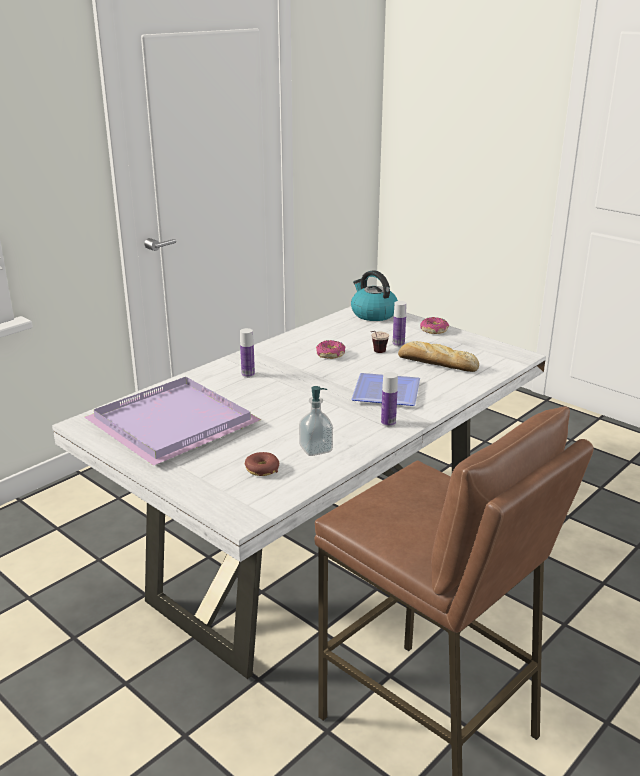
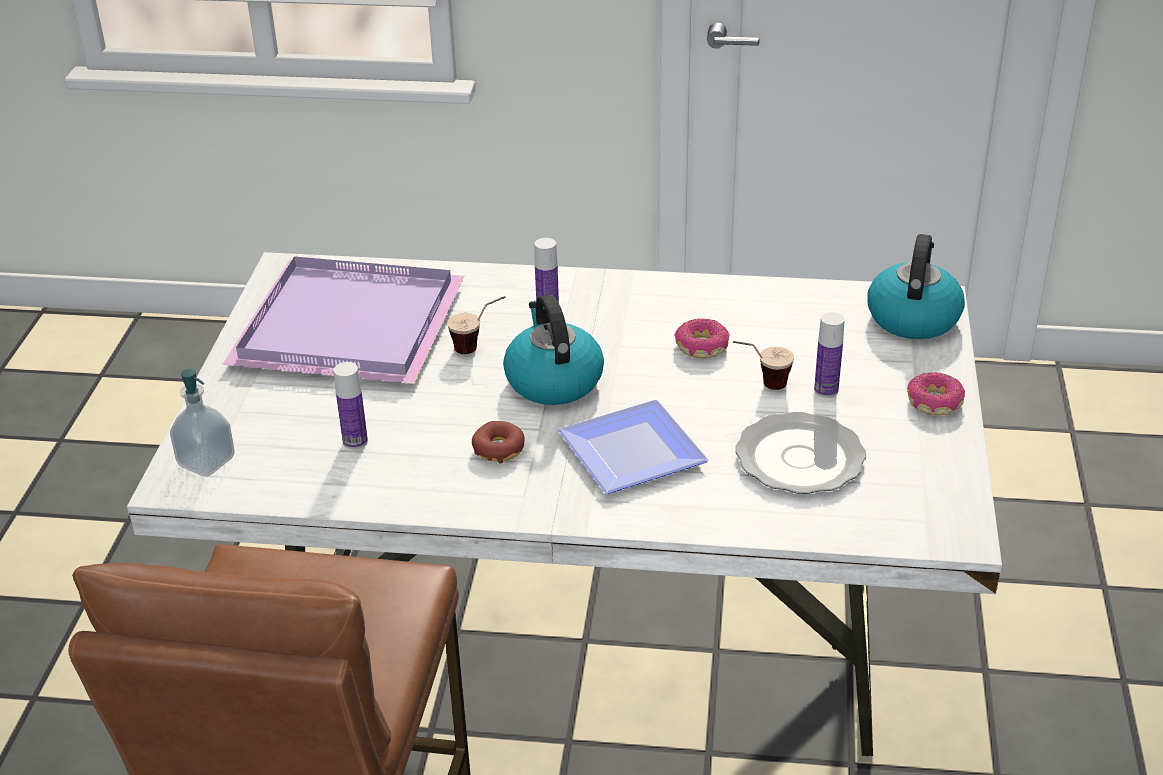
camera: 55 degrees right, 10 degrees up
(249, 398) = (479, 346): none -> cup
(262, 469) = (300, 446): donut -> donut (499, 449)
(305, 391) = (553, 380): none -> kettle
(316, 449) = (393, 464): soap dispenser -> soap dispenser (206, 462)
(388, 423) = (535, 494): bottle -> bottle (355, 441)
(436, 363) = (798, 457): bread -> plate

